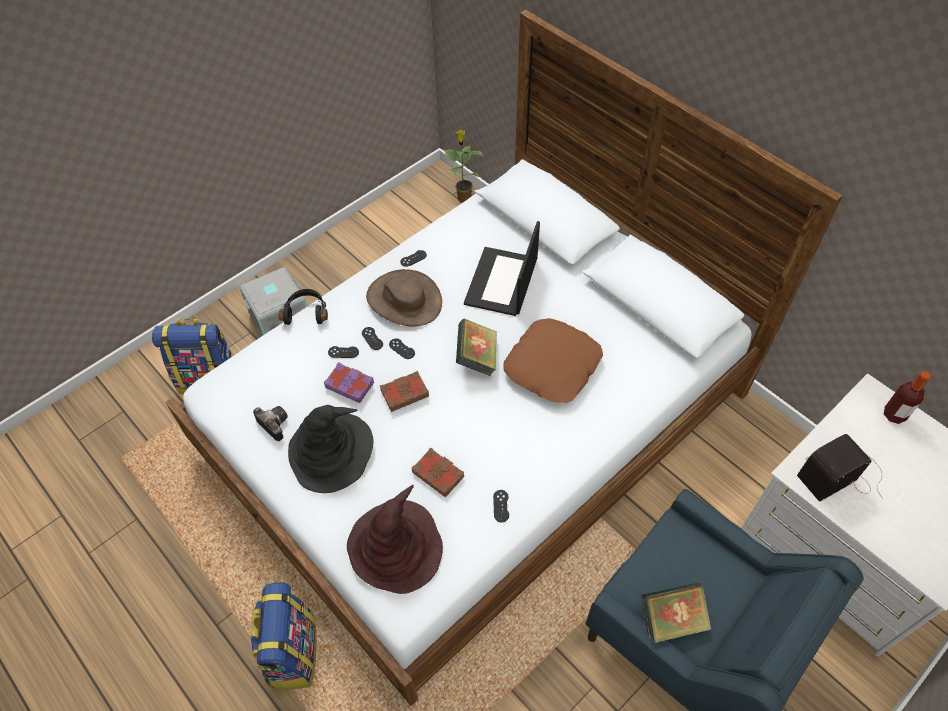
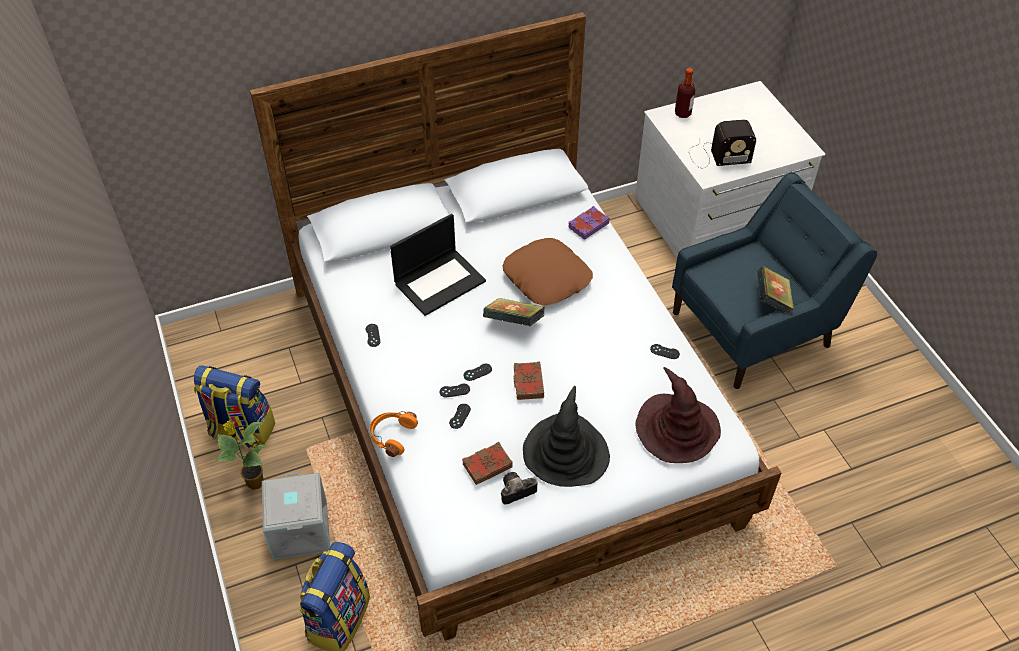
camera: 70 degrees left, 5 degrees down
(292, 652) = (681, 605): backpack -> backpack (241, 430)
(306, 312) = (392, 436): black headphones -> orange headphones
(350, 384) = (500, 420): purple book -> purple book (588, 225)
(404, 300) = (421, 355): brown hat -> none
(438, 474) = (619, 383): brown book -> brown book (487, 465)
(464, 198) = (232, 323): potted plant -> potted plant (254, 482)
(502, 282) = (440, 281): laptop -> laptop turned 75 degrees counterclockwise
(842, 473) = (717, 156): radio -> radio turned 90 degrees counterclockwise

